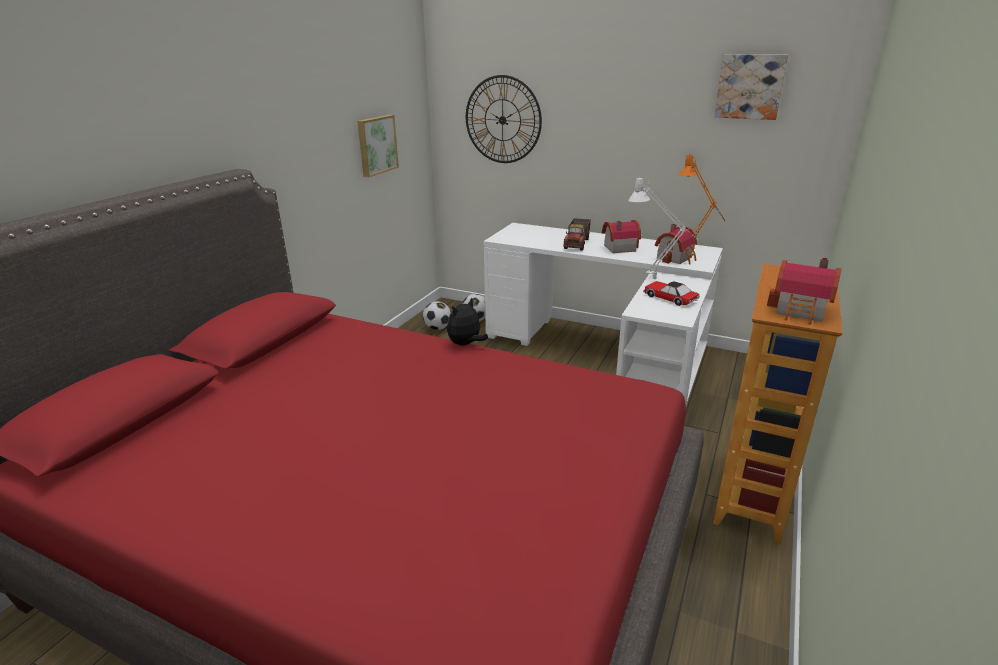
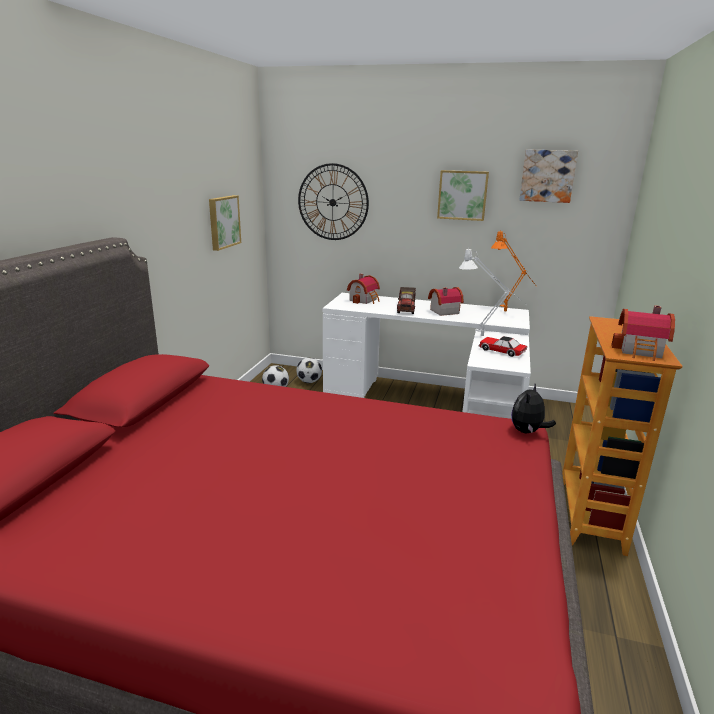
camera: 10 degrees left, 5 degrees down
(466, 344) = (341, 395): plush toy -> plush toy (527, 432)
(648, 111) = (462, 195): none -> picture
(676, 258) = (495, 318): toy house -> toy house (365, 300)

